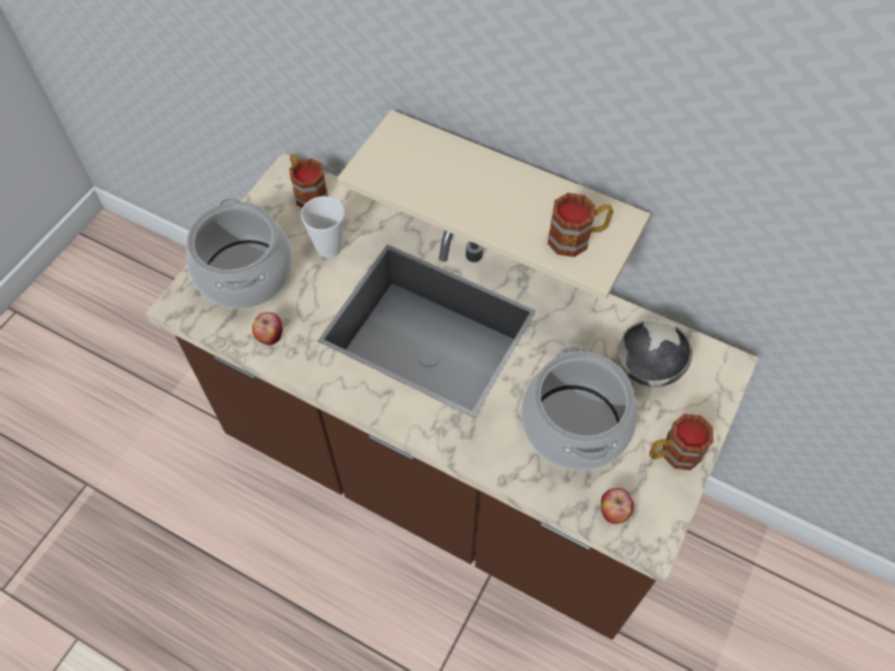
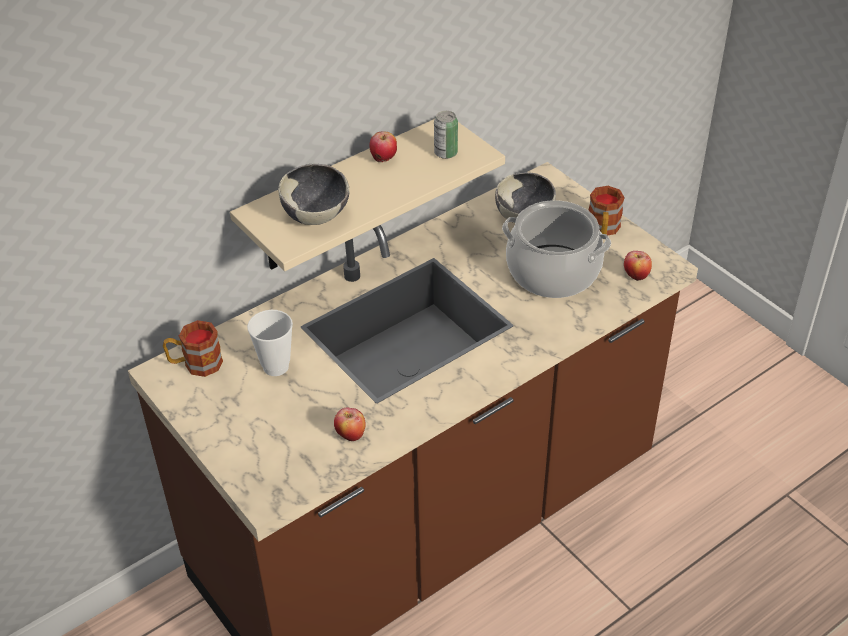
camera: 65 degrees left, 15 degrees down
(246, 274) = (263, 436): cooking pot -> none
(417, 172) = (316, 215): none -> bowl
(534, 191) = (384, 159): none -> apple
(577, 238) = (446, 153): mug -> can

